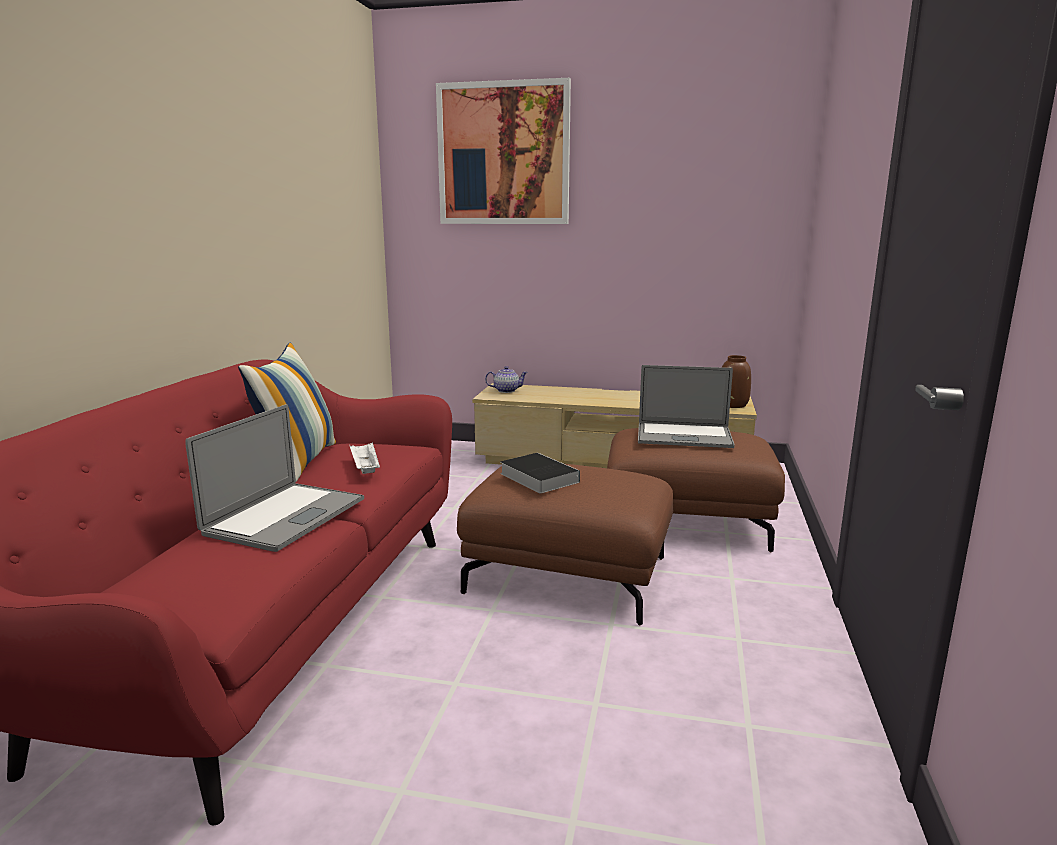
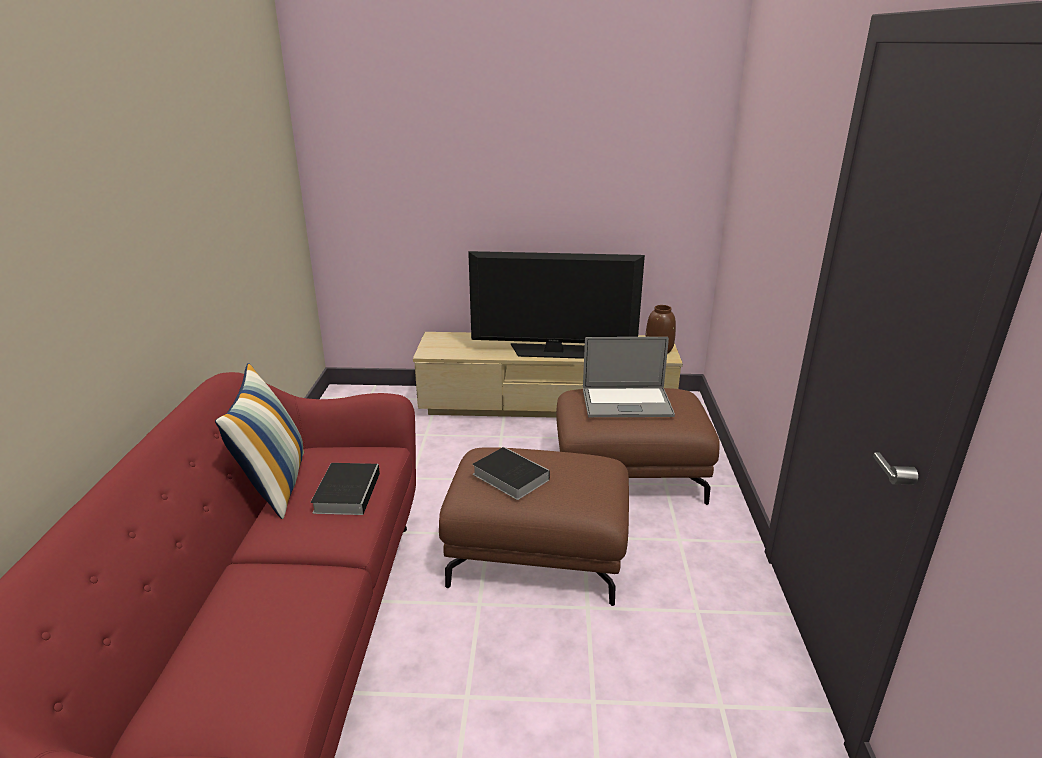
camera: 10 degrees left, 10 degrees up
(285, 516) = (292, 574): laptop -> none
(365, 468) = (347, 491): white tray -> book
(503, 154) = (425, 104): picture -> none
(506, 390) = (442, 343): teapot -> none
(618, 401) = (553, 351): none -> television

